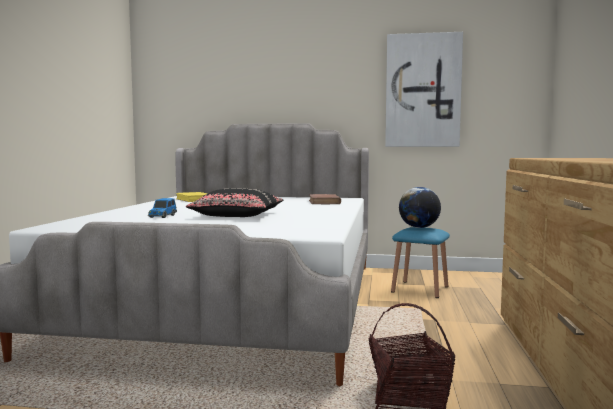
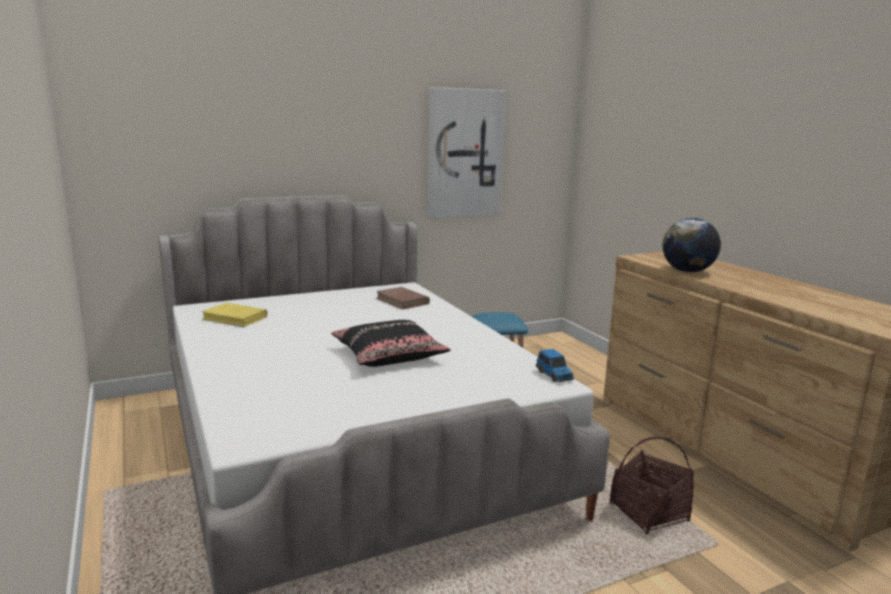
camera: 35 degrees left, 10 degrees up
(162, 216) = (312, 376): toy car -> toy car (554, 375)
(419, 227) = (494, 314): globe -> globe (687, 271)

